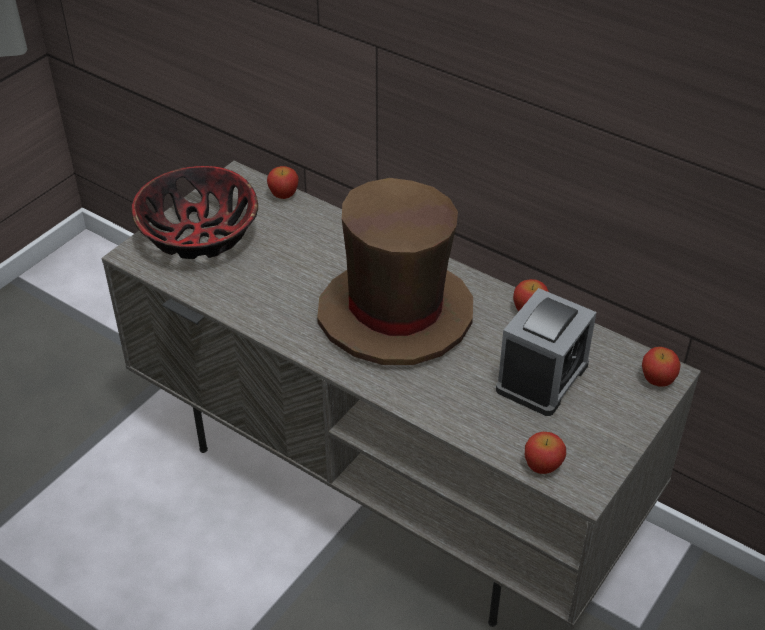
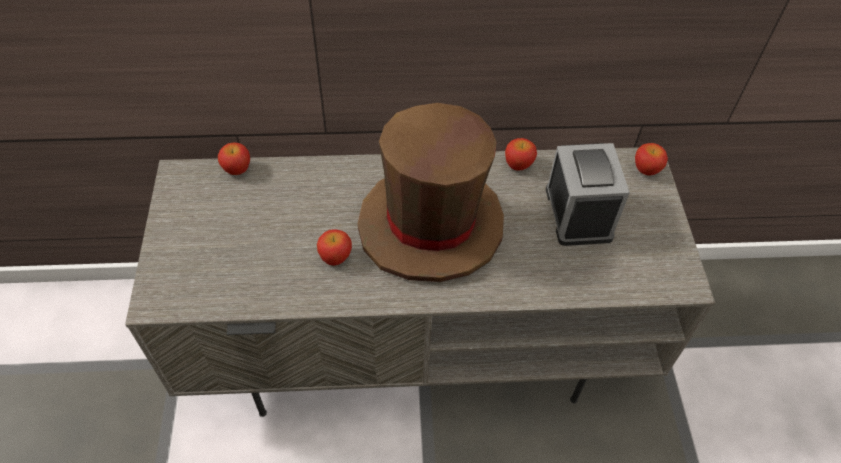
camera: 40 degrees left, 10 degrees up
(200, 235) = (200, 248): bowl -> none
(543, 465) = (646, 283): apple -> apple (335, 257)

